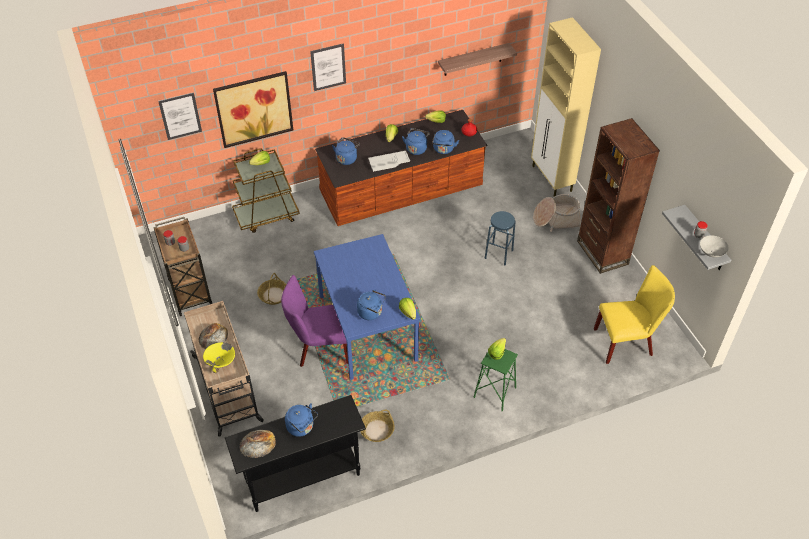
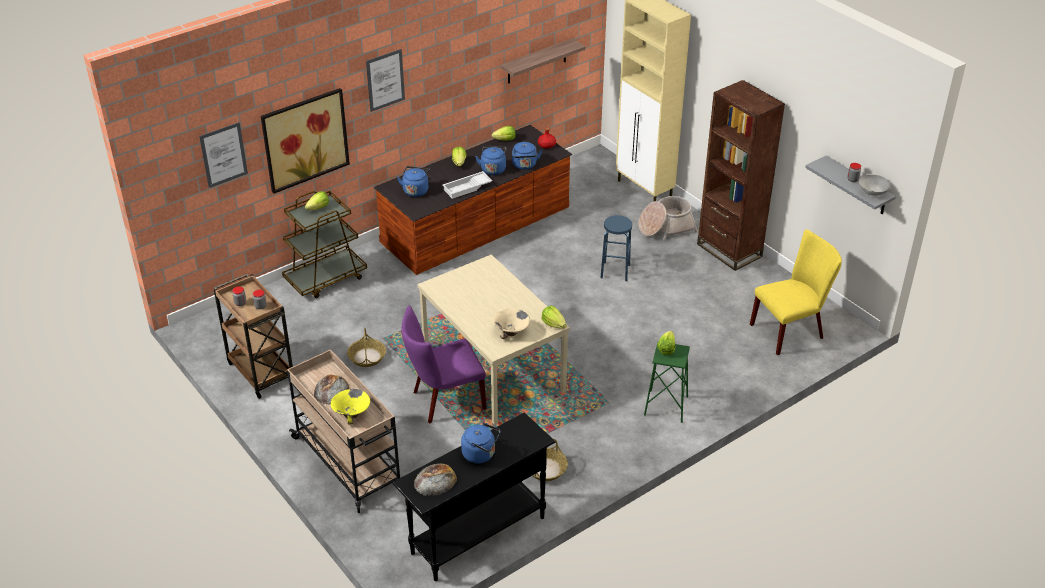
camera: 15 degrees left, 10 degrees down
(366, 327) = (492, 369): blue dining table -> beige dining table
(371, 312) = (511, 332): blue kettle -> beige bowl

